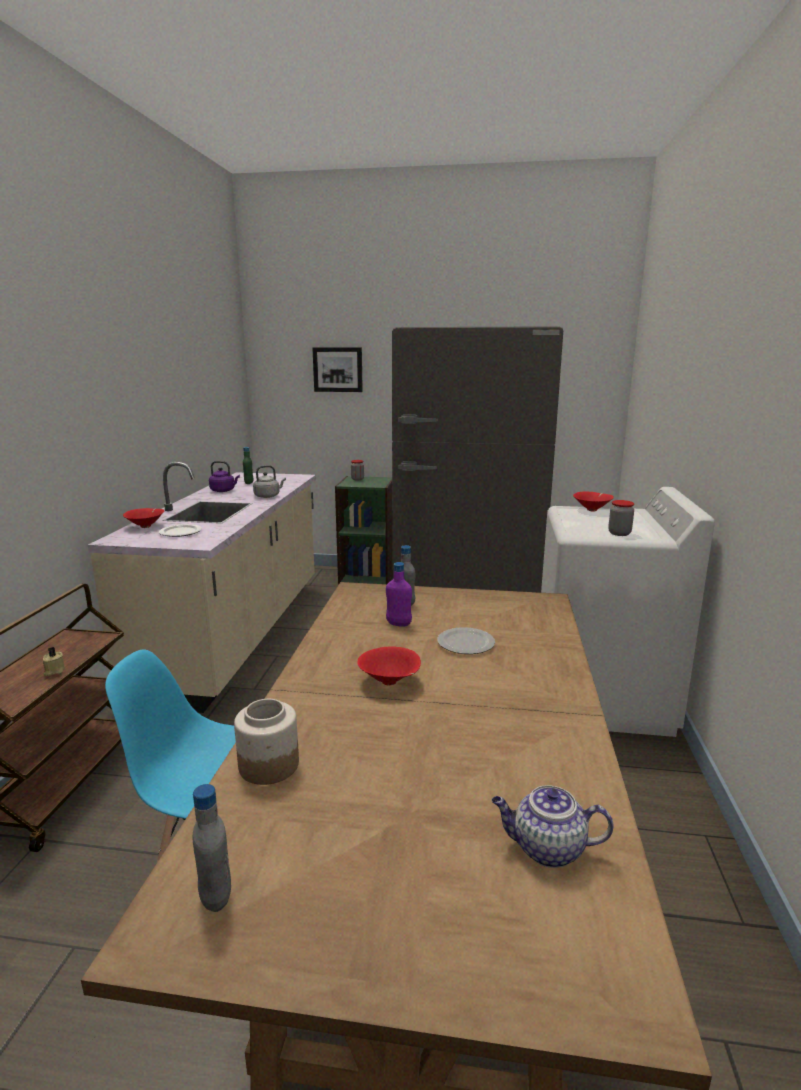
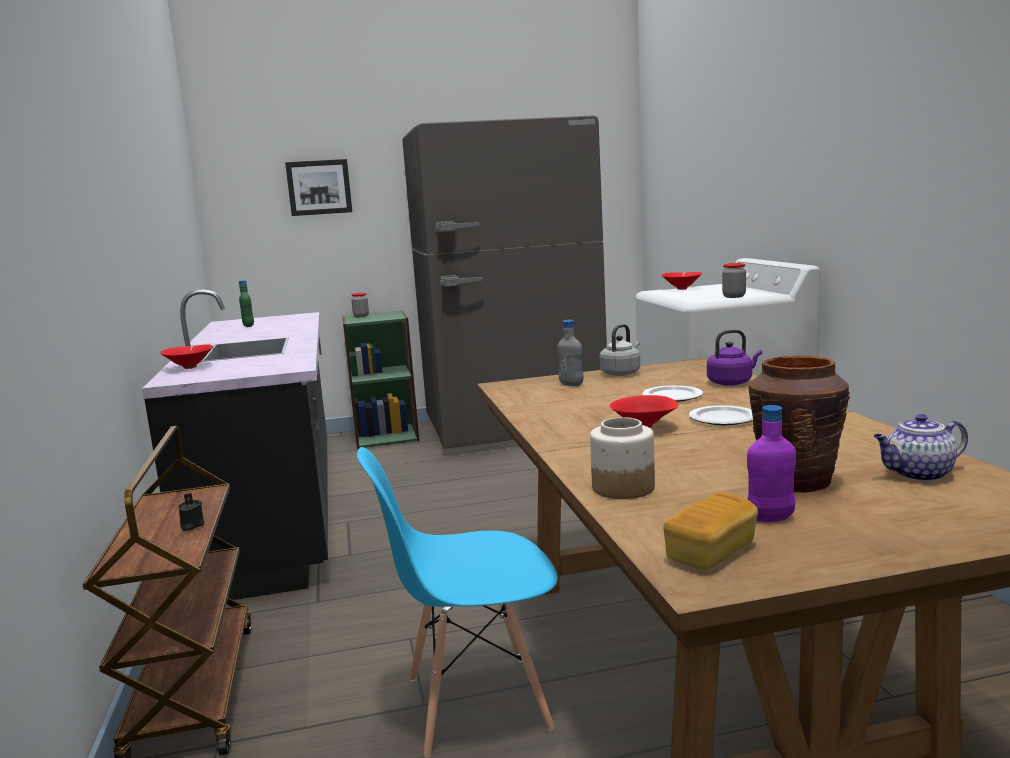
camera: 20 degrees left, 5 degrees down
(54, 671) = (191, 525): beige candle -> black candle
(180, 532) = (247, 365): plate -> plate (723, 419)
(216, 896) = (711, 552): grey bottle -> bread
(224, 491) = (229, 334): purple kettle -> purple kettle (731, 382)
(238, 634) = (275, 513): beige counter -> black counter
(268, 496) = (297, 331): grey kettle -> grey kettle (621, 373)
(398, 624) = (588, 397): purple bottle -> purple bottle (770, 518)
(415, 815) = (795, 482): none -> brown vase

